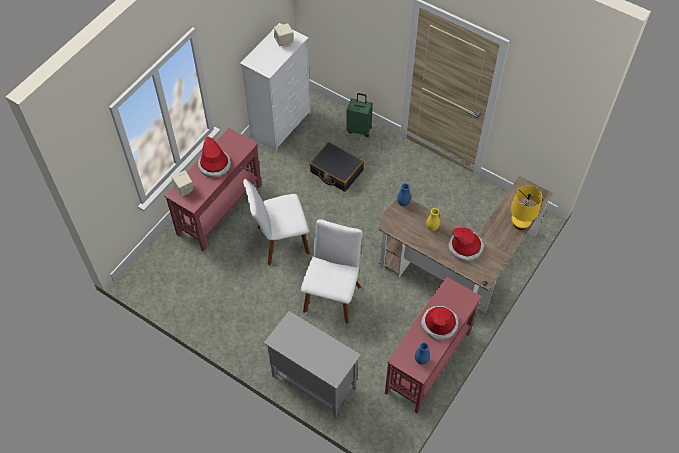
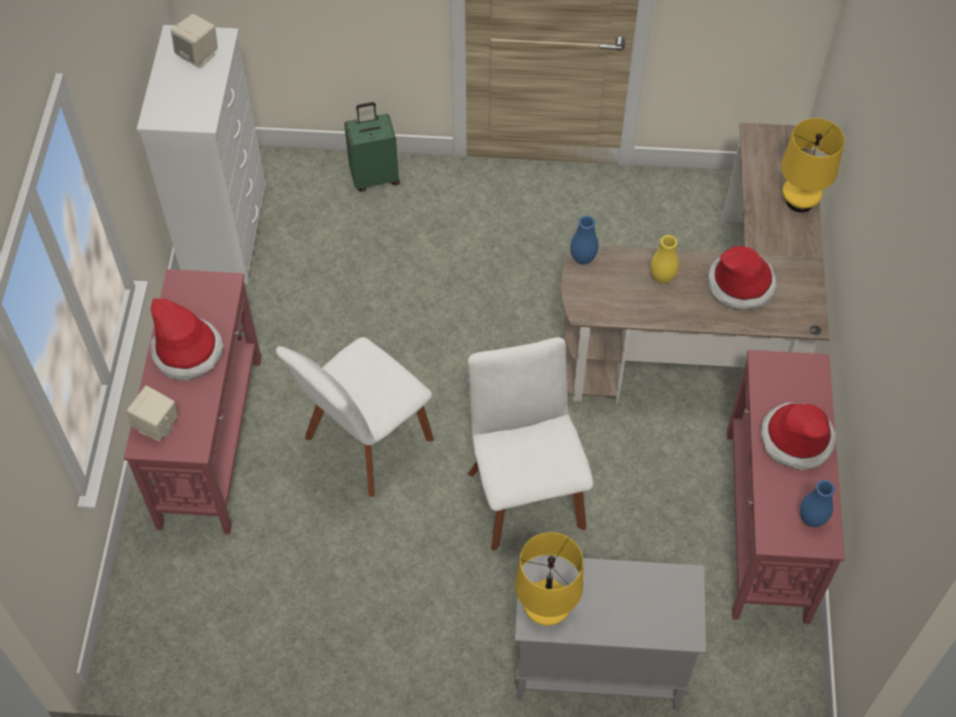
camera: 30 degrees left, 0 degrees up
(284, 337) = (546, 609): none -> yellow table lamp
(336, 171) = (383, 269): black suitcase -> none

